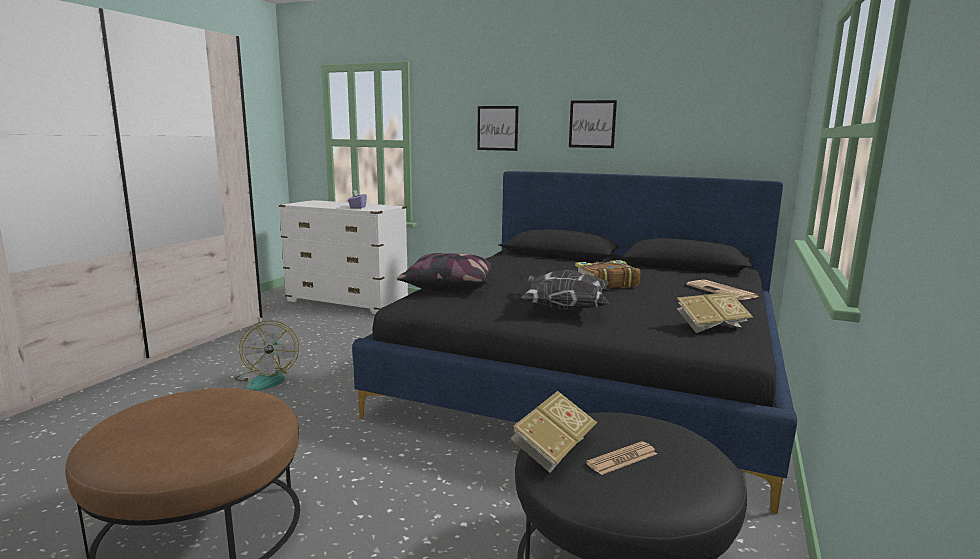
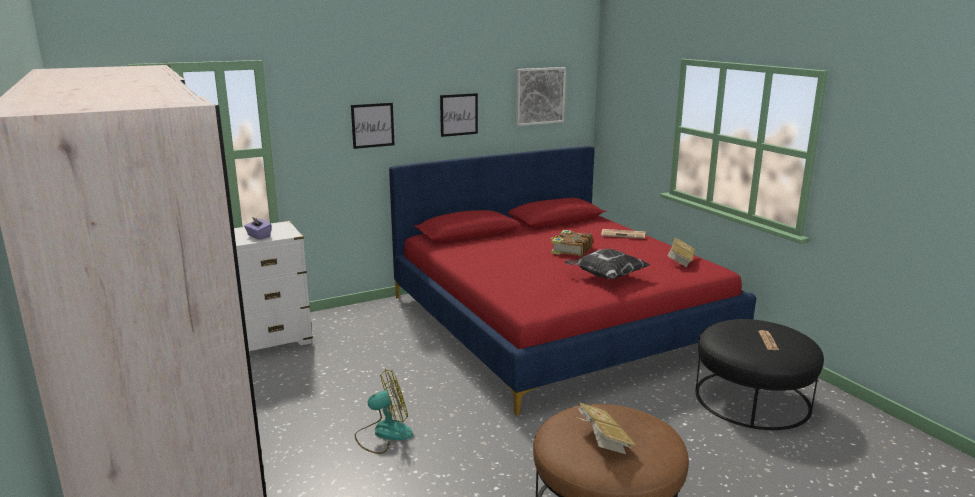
camera: 50 degrees left, 5 degrees up
(267, 379) = (383, 434): fan -> fan turned 45 degrees counterclockwise
(449, 287) = (508, 287): pillow -> none
(553, 449) = (746, 351): book -> book (603, 441)
(592, 376) = (557, 321): black bed -> red bed
(707, 107) = (539, 96): none -> picture

